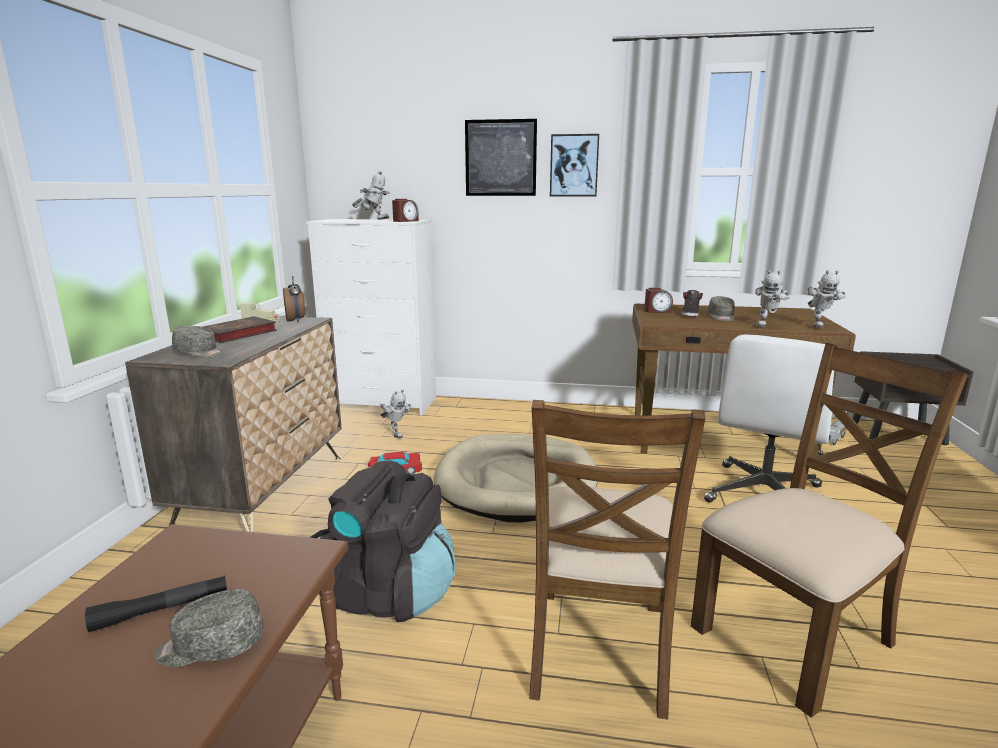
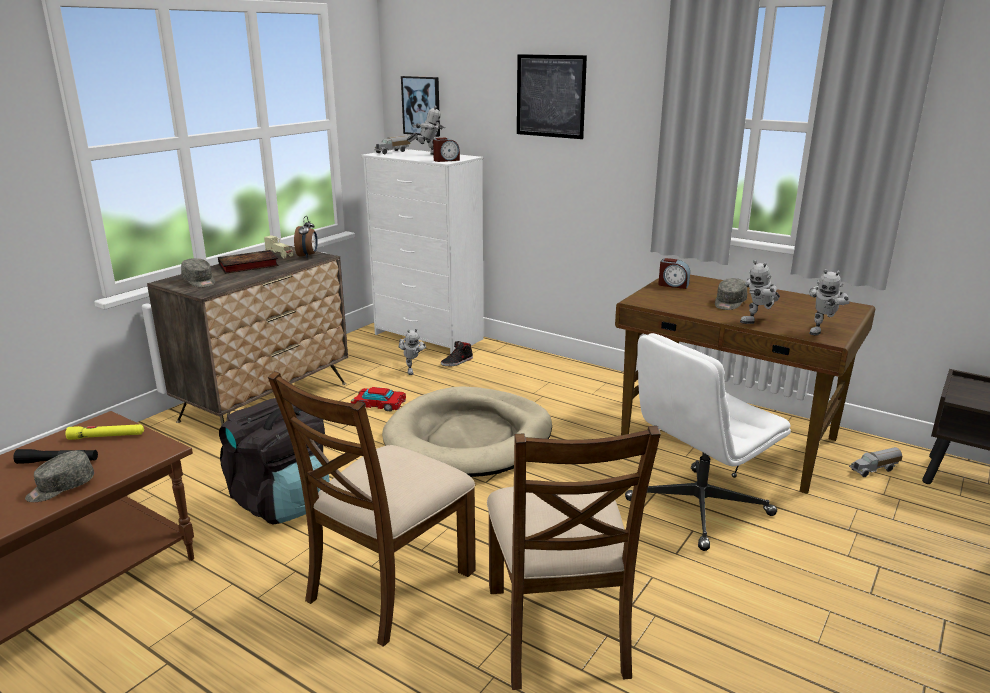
camera: 25 degrees right, 5 degrees up
(205, 557) = (107, 436): none -> yellow flashlight
(210, 646) = (61, 488): grey cap -> grey cap turned 60 degrees counterclockwise
(334, 220) = (393, 152): none -> toy truck
(574, 165) = (622, 109): picture -> picture (421, 106)
(690, 314) = (702, 294): black shoe -> black shoe (457, 362)
(795, 636) = (558, 630): brown chair -> brown chair turned 90 degrees clockwise

